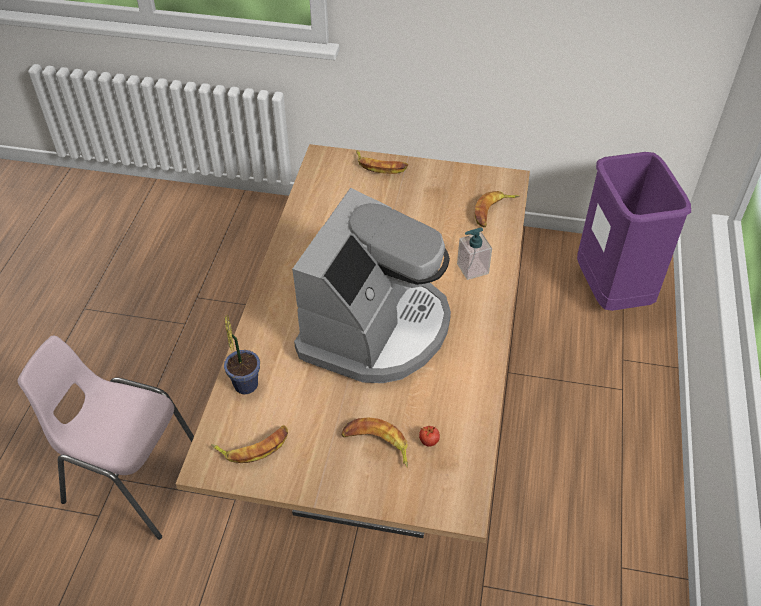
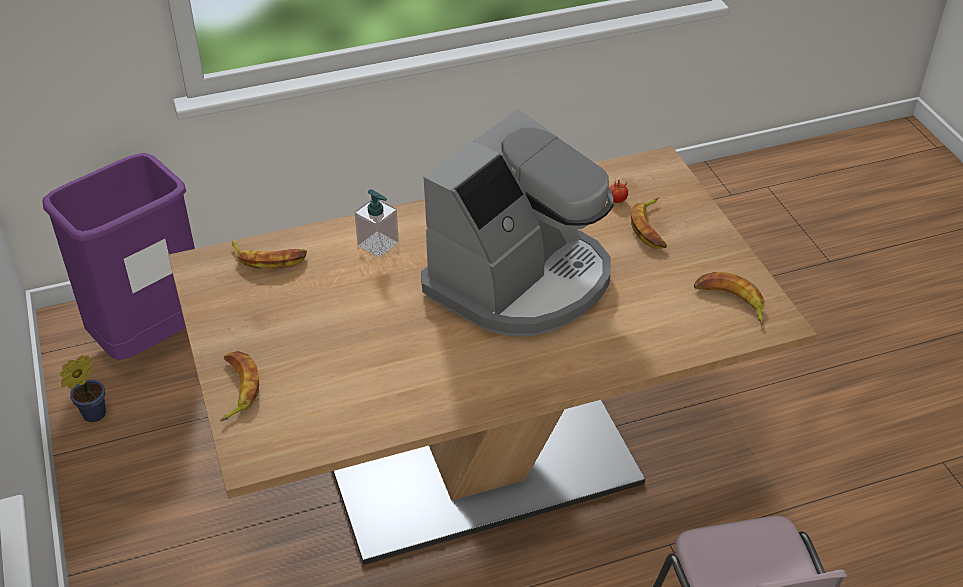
camera: 120 degrees left, 5 degrees down
(245, 382) = (671, 343): potted plant -> potted plant (91, 416)
(376, 329) = (521, 280): coffee machine -> coffee machine turned 135 degrees clockwise

